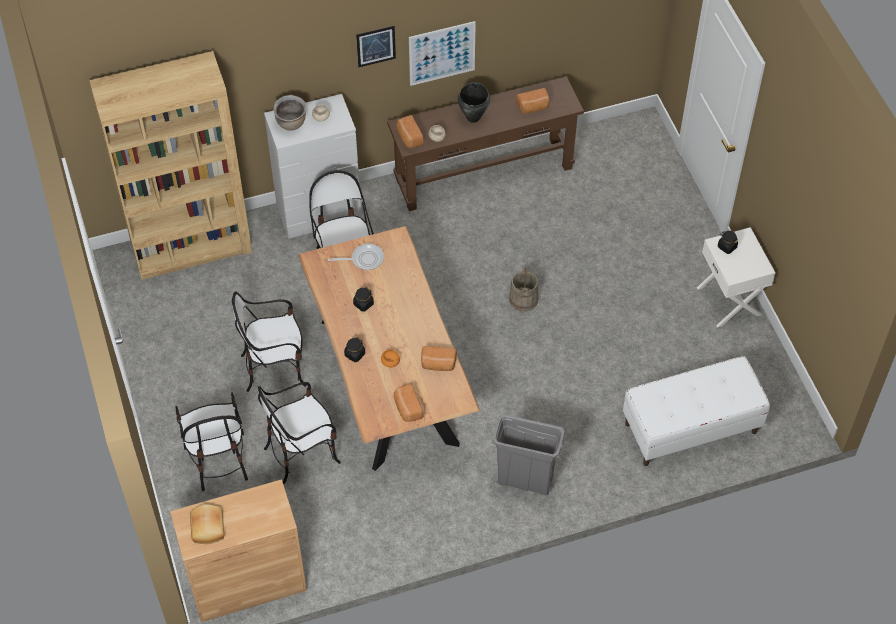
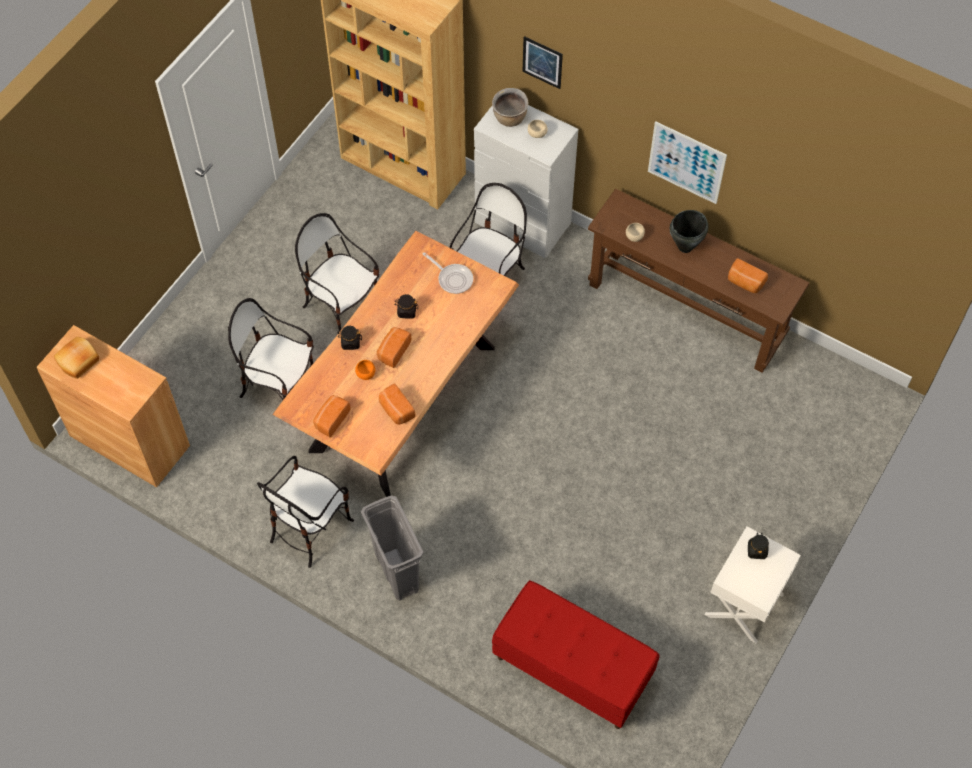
camera: 50 degrees right, 5 degrees up
(217, 458) = (223, 335): chair -> chair (310, 528)
(376, 46) = (621, 106): picture -> picture (542, 62)
(409, 138) = (613, 216): bread -> bread (393, 351)
(523, 299) = (582, 436): beige bucket -> none
(690, 428) = (572, 669): white bench -> red bench

